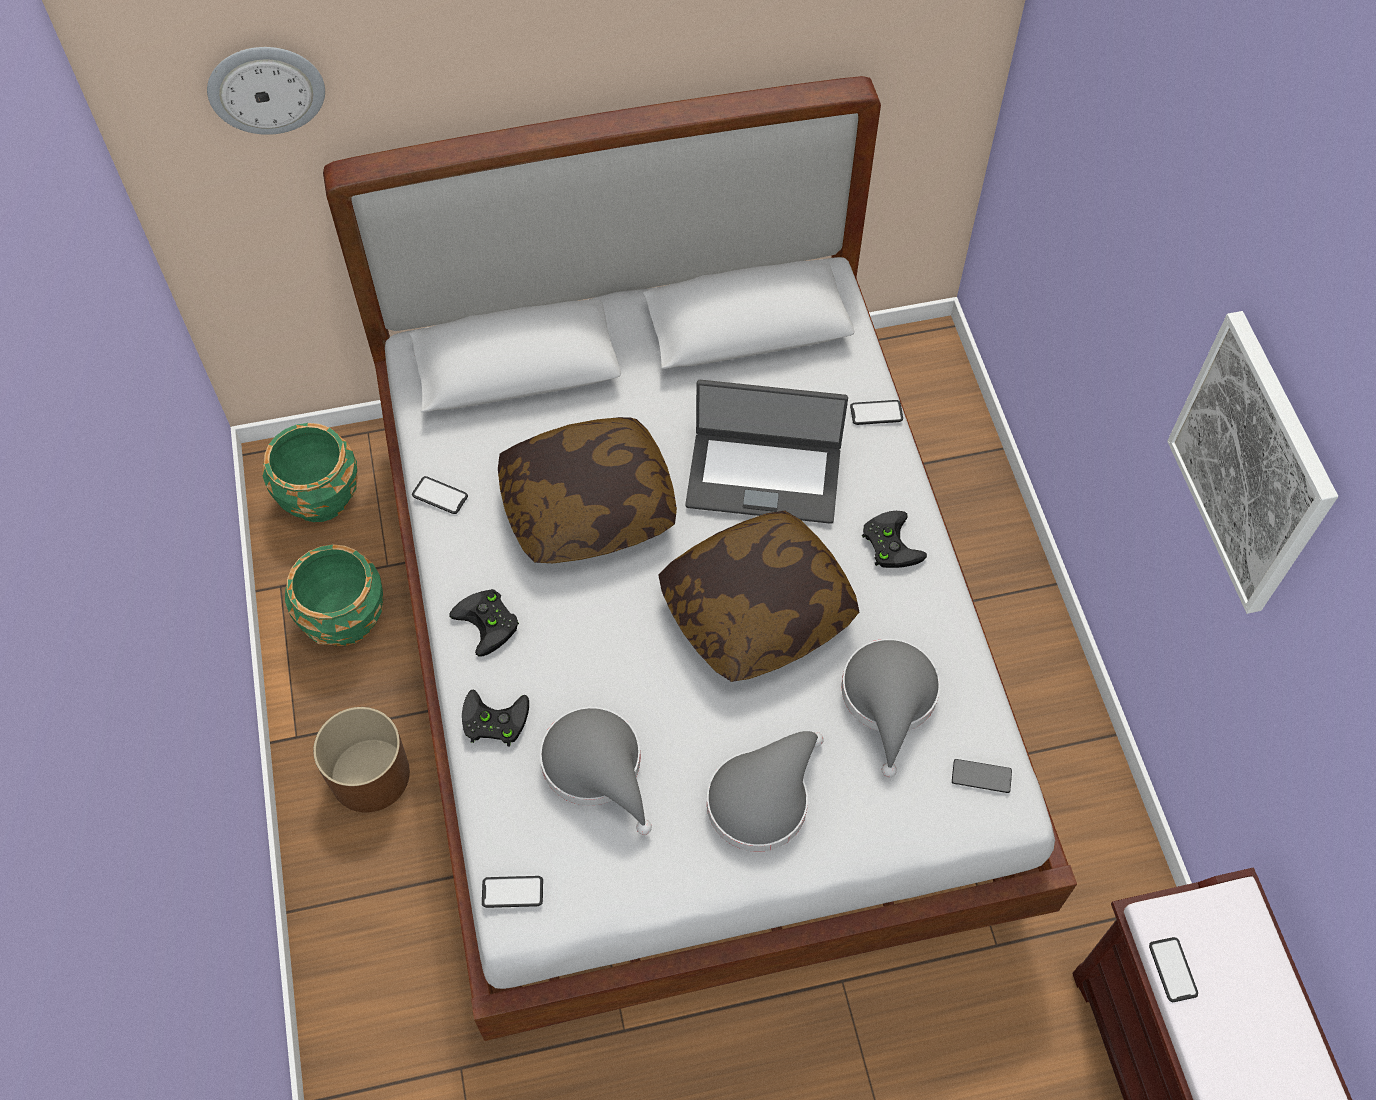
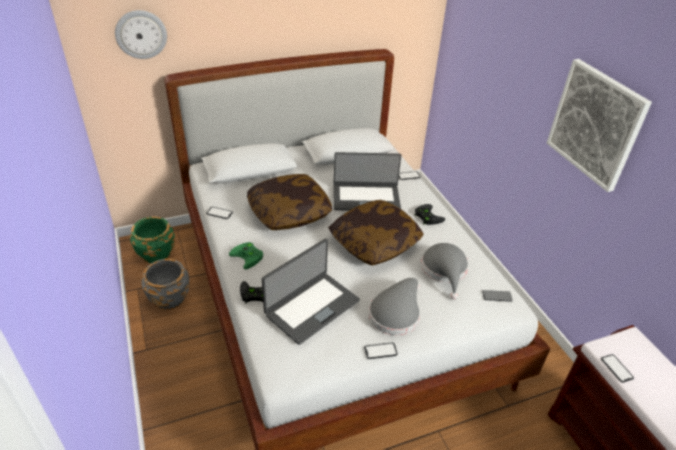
camera: 10 degrees left, 20 degrees down
(344, 618) = (169, 298): green planter -> grey planter
(369, 775) = (185, 362): brown planter -> none
(489, 623) = (249, 257): black game controller -> green game controller
(512, 892) = (275, 365): phone -> phone (380, 351)
(597, 767) = (311, 307): grey hat -> laptop

